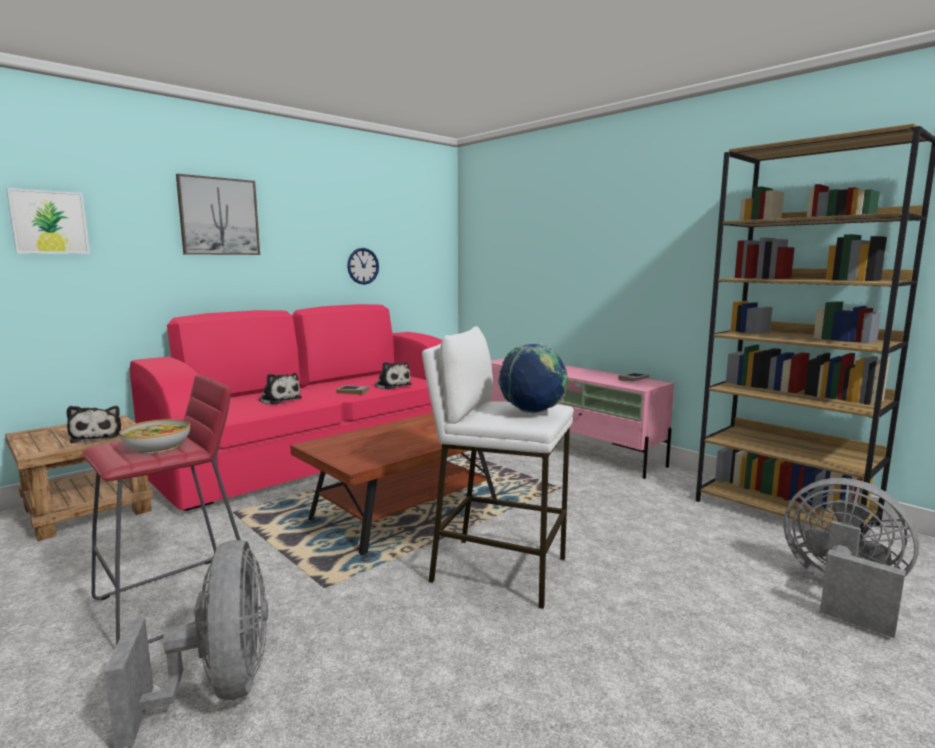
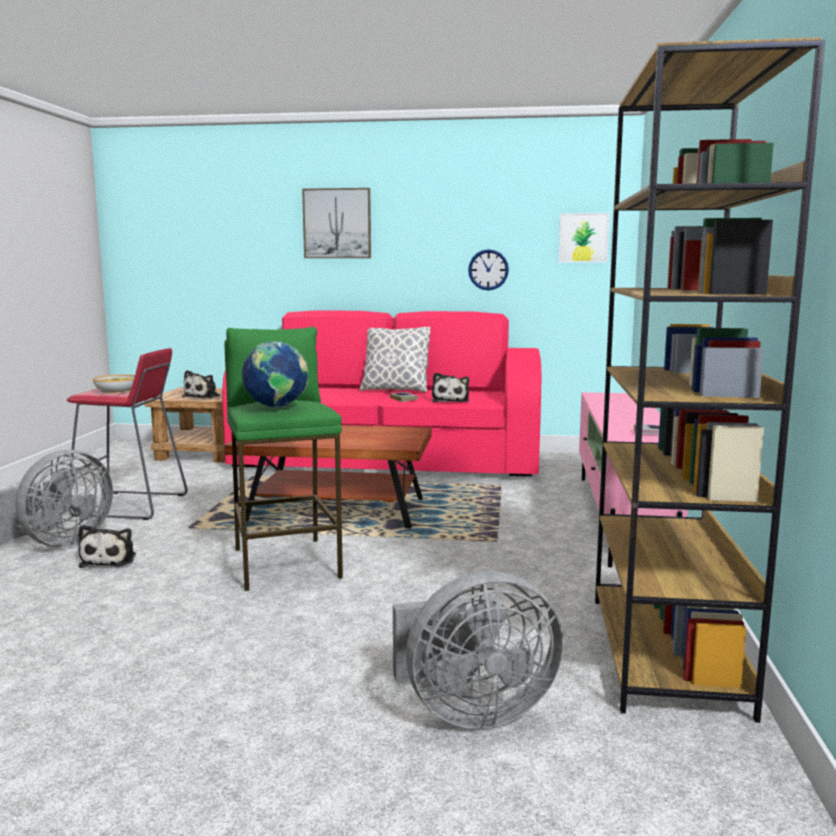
camera: 50 degrees right, 0 degrees up
(49, 222) = (215, 235): picture -> picture (583, 238)
(279, 399) = (339, 394): plush toy -> plush toy (110, 560)
(312, 386) = (395, 390): none -> pillow
(498, 570) = (286, 563): white stool -> green stool
(842, 593) = (471, 711): grey fan -> grey fan turned 75 degrees clockwise

